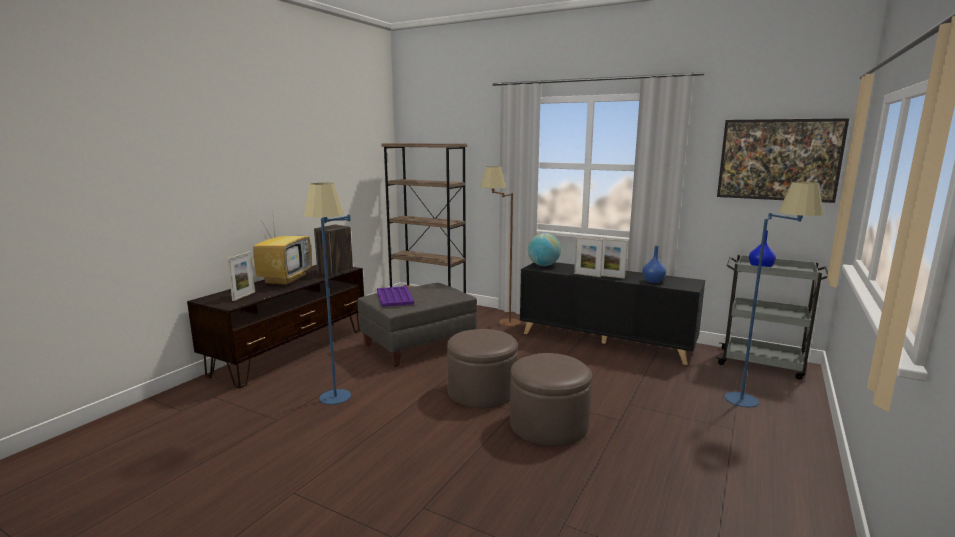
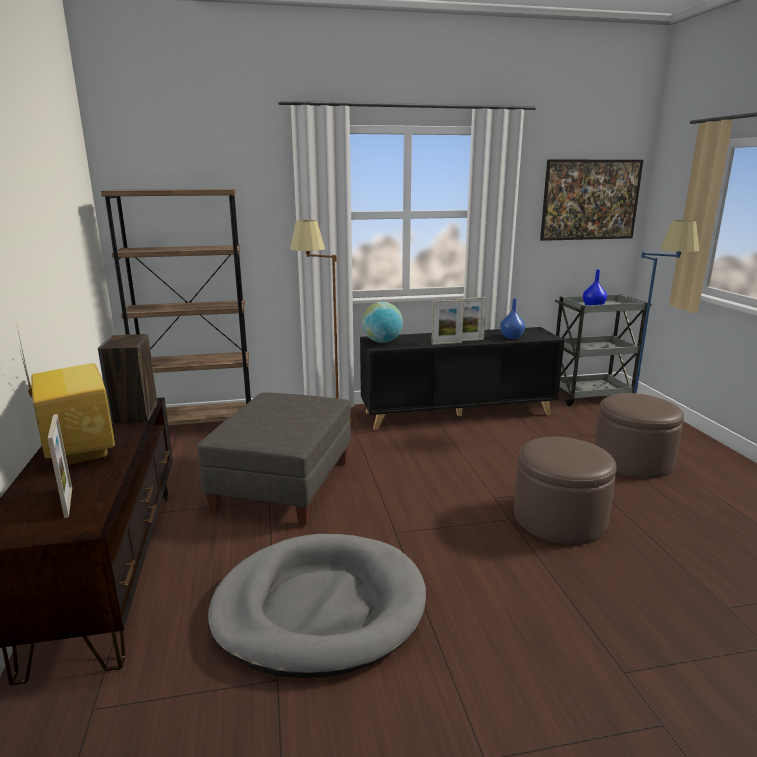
camera: 40 degrees left, 5 degrees up
(338, 403) = (319, 608): blue floor lamp -> grey dog bed
(394, 297) = (259, 427): purple tray -> none
(482, 391) = (447, 512): brown ottoman -> brown ottoman (632, 460)

